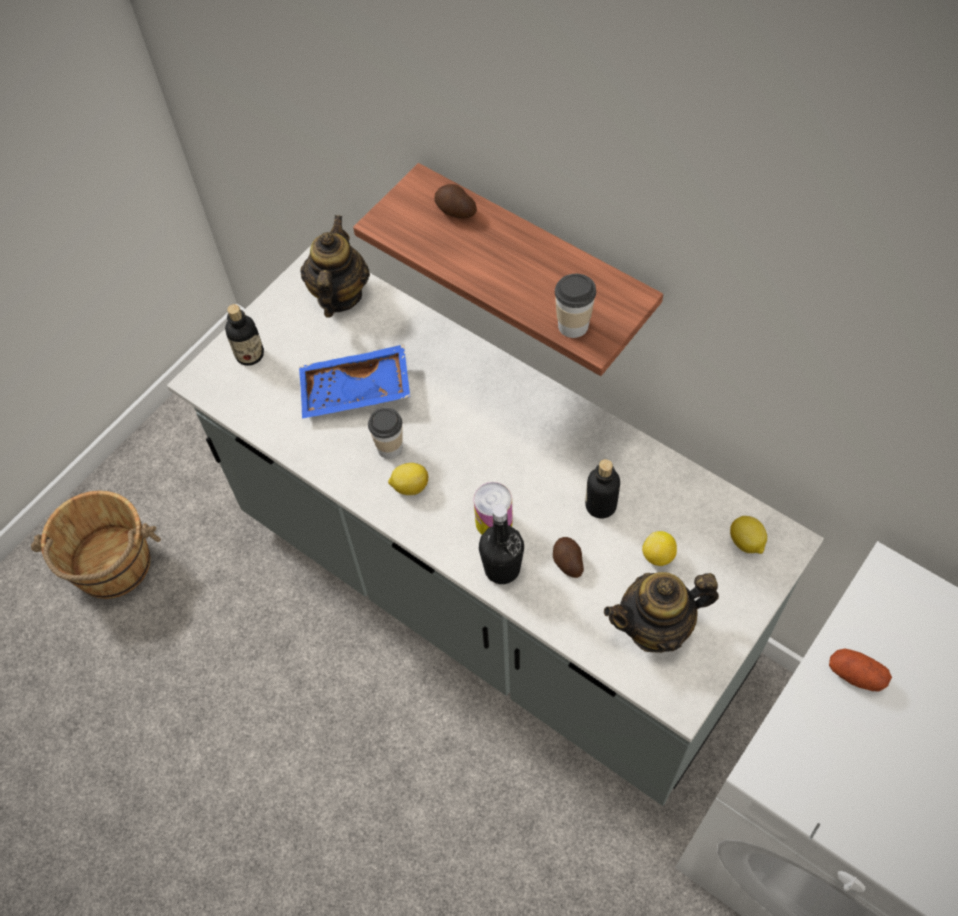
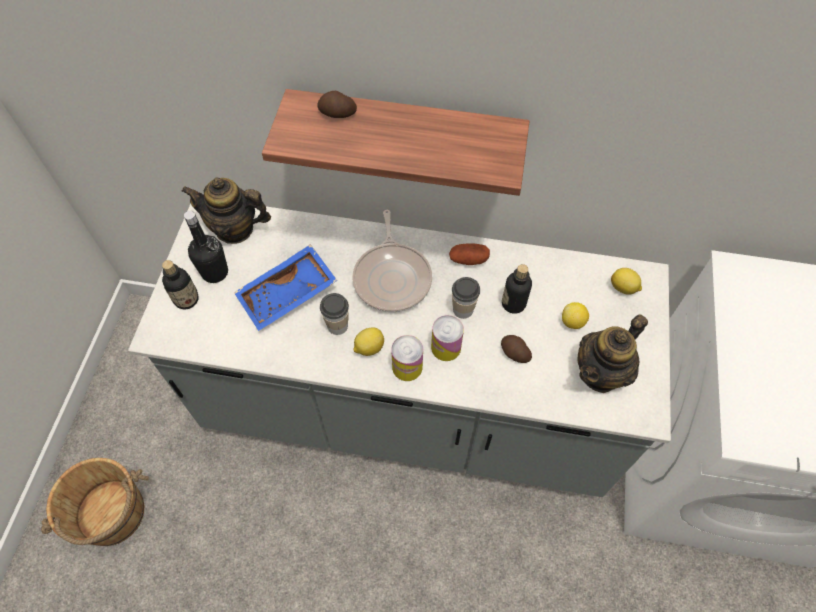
camera: 30 degrees left, 0 degrees up
(339, 295) = (235, 229): teapot -> teapot turned 60 degrees counterclockwise
(439, 525) = (407, 367): none -> can
(479, 418) = (392, 277): none -> frying pan
(502, 568) = (471, 378): black bottle -> black bottle (215, 272)
(573, 325) = (480, 165): cup -> cup (463, 309)
(855, 675) = (755, 344): potato -> potato (468, 259)

